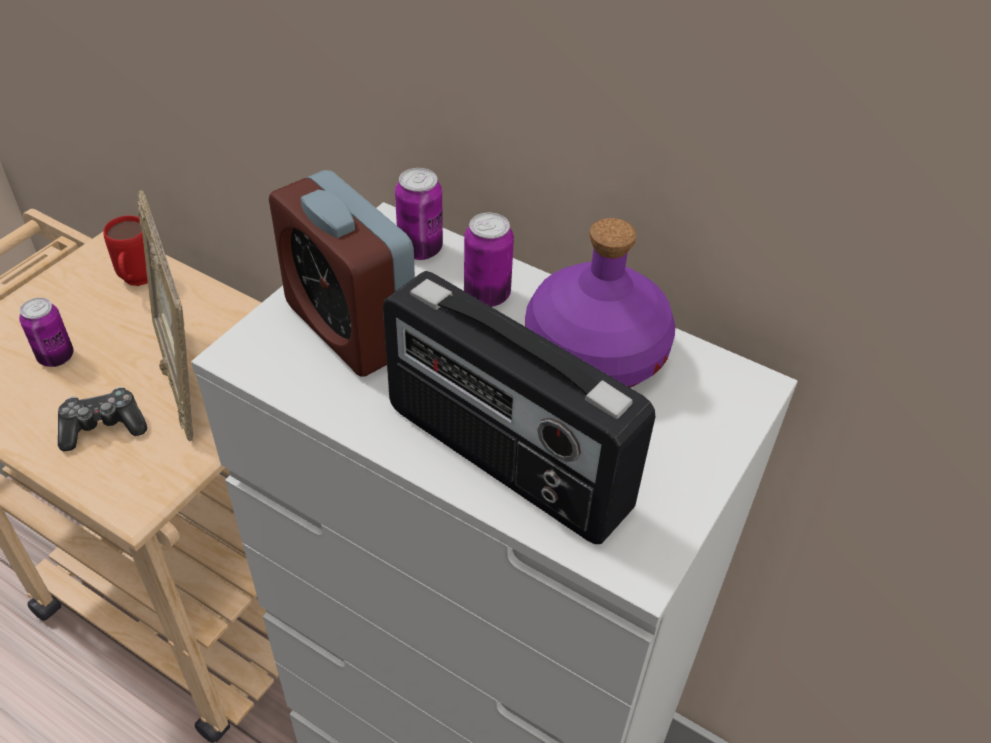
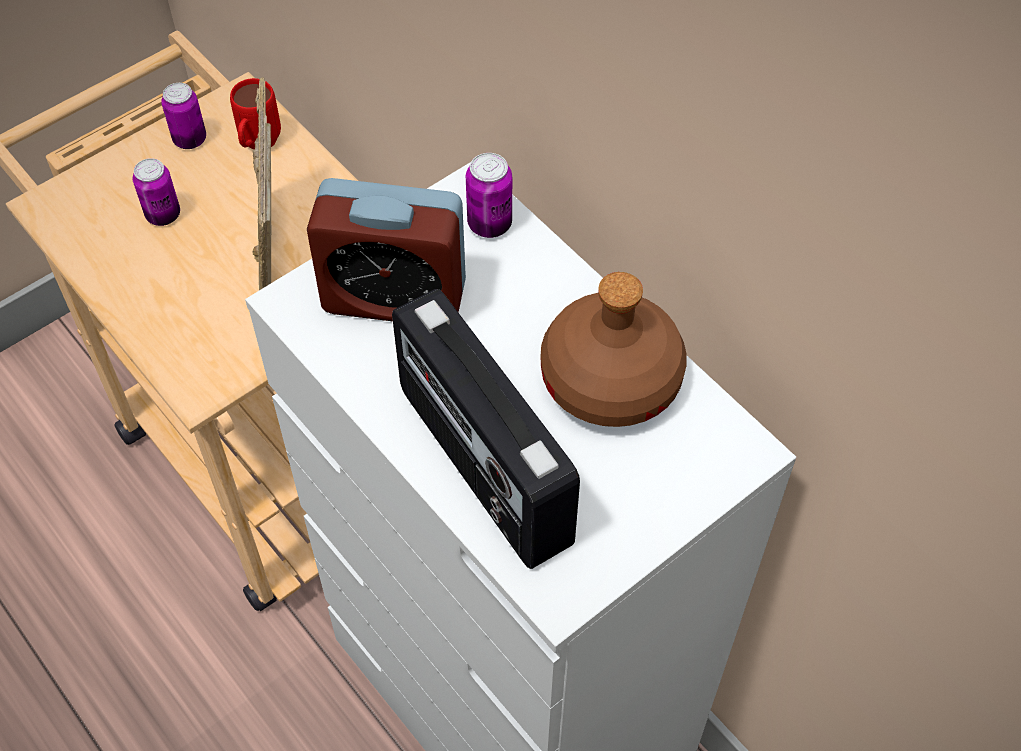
camera: 20 degrees right, 10 degrees up
(103, 426) = (189, 301): game controller -> none
(350, 327) = (394, 297): alarm clock -> alarm clock turned 60 degrees counterclockwise
(487, 295) = (533, 292): can -> can (190, 139)
(596, 353) = (612, 380): purple bottle -> brown bottle

